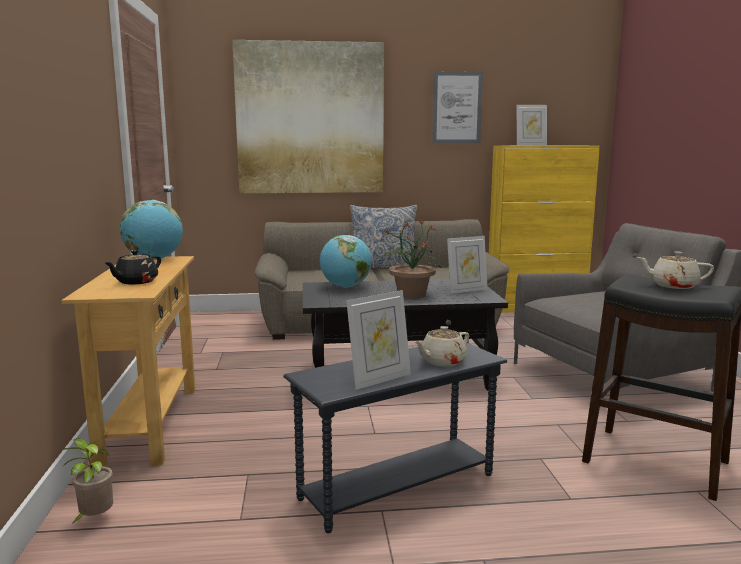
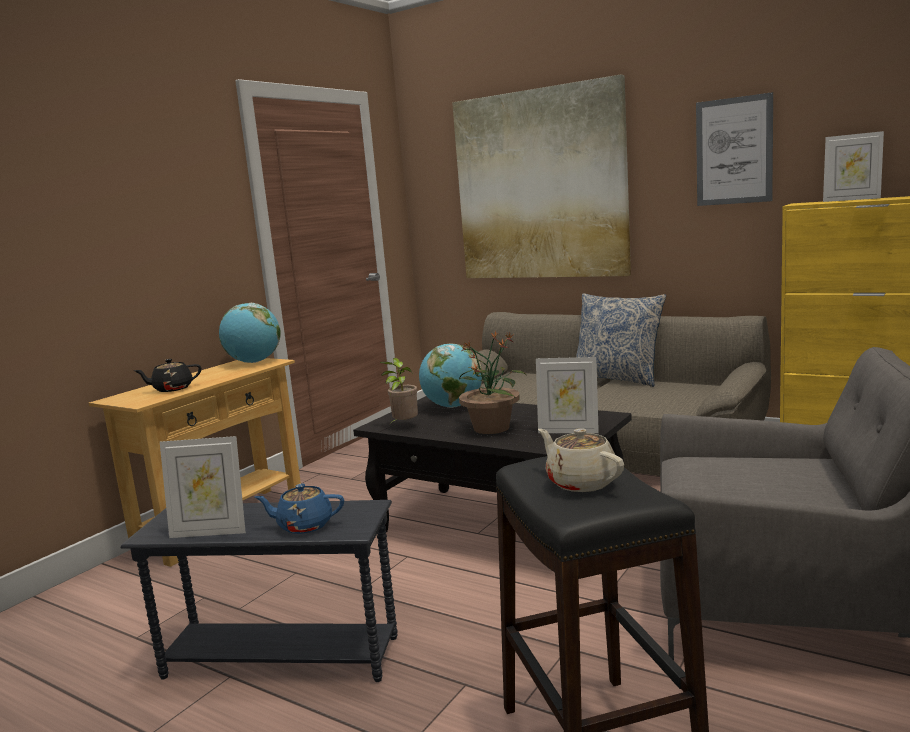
camera: 40 degrees right, 0 degrees up
(94, 519) = (70, 599): potted plant -> potted plant (404, 426)
(442, 361) = (304, 525): beige teapot -> blue teapot

